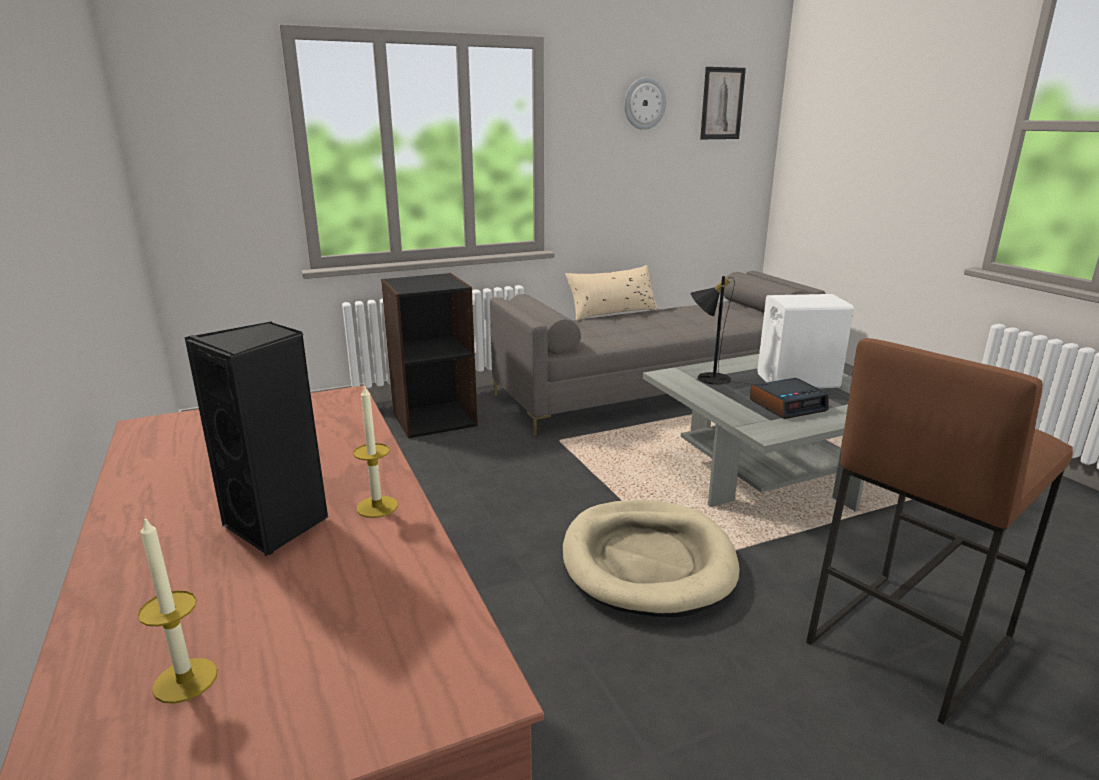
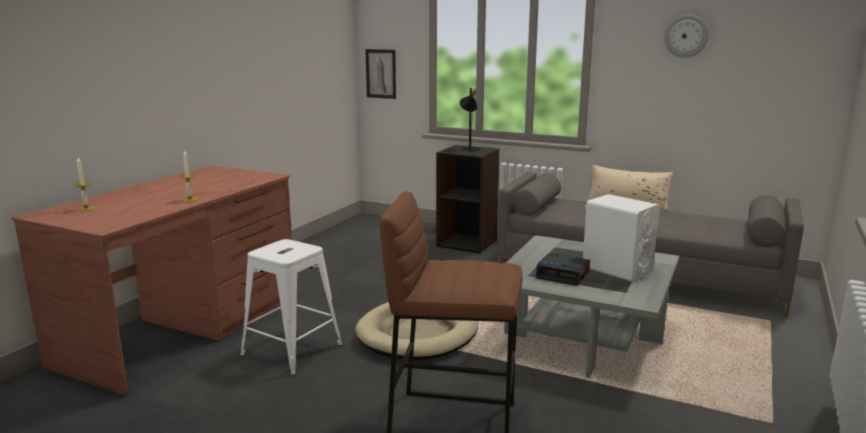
camera: 50 degrees right, 5 degrees down
(279, 525) = (165, 195): black speaker -> none
(573, 695) = (292, 350): none -> white stool
(707, 377) = (564, 249): black table lamp -> black table lamp (469, 149)
(722, 103) = (777, 36): picture -> picture (381, 73)

